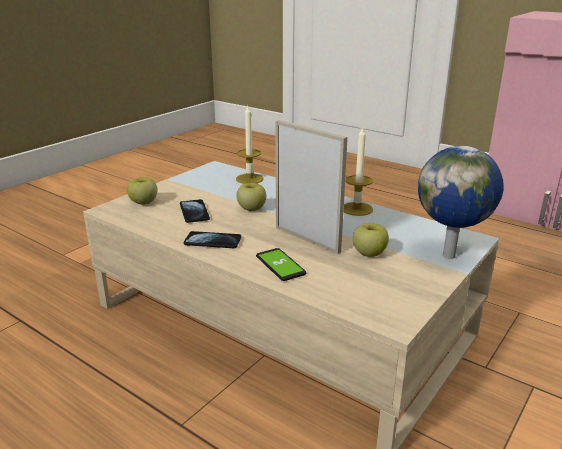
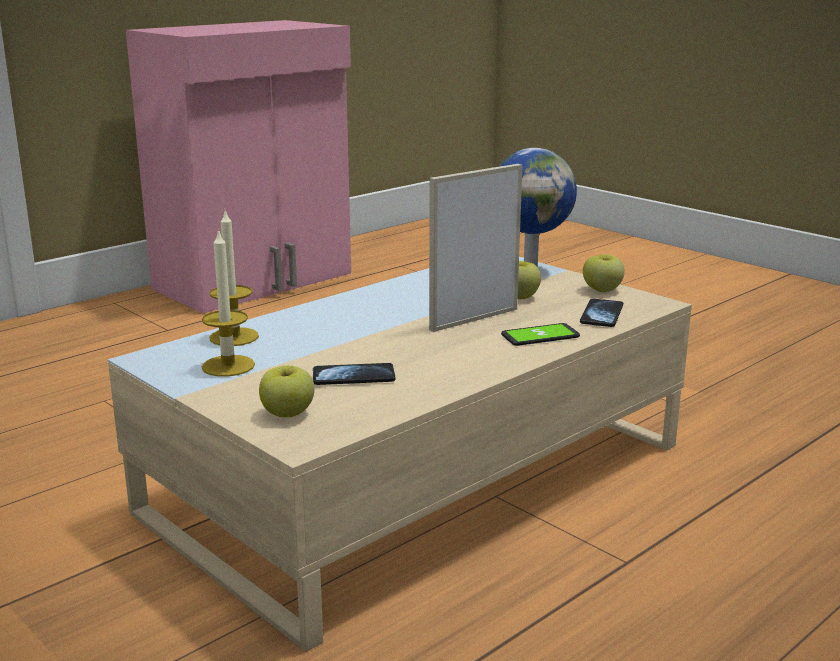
camera: 80 degrees left, 5 degrees down
(212, 241) = (464, 367): phone -> phone (601, 315)
(251, 209) = (362, 341): apple -> apple (602, 290)
(357, 209) = (393, 290): candle -> candle (228, 366)

